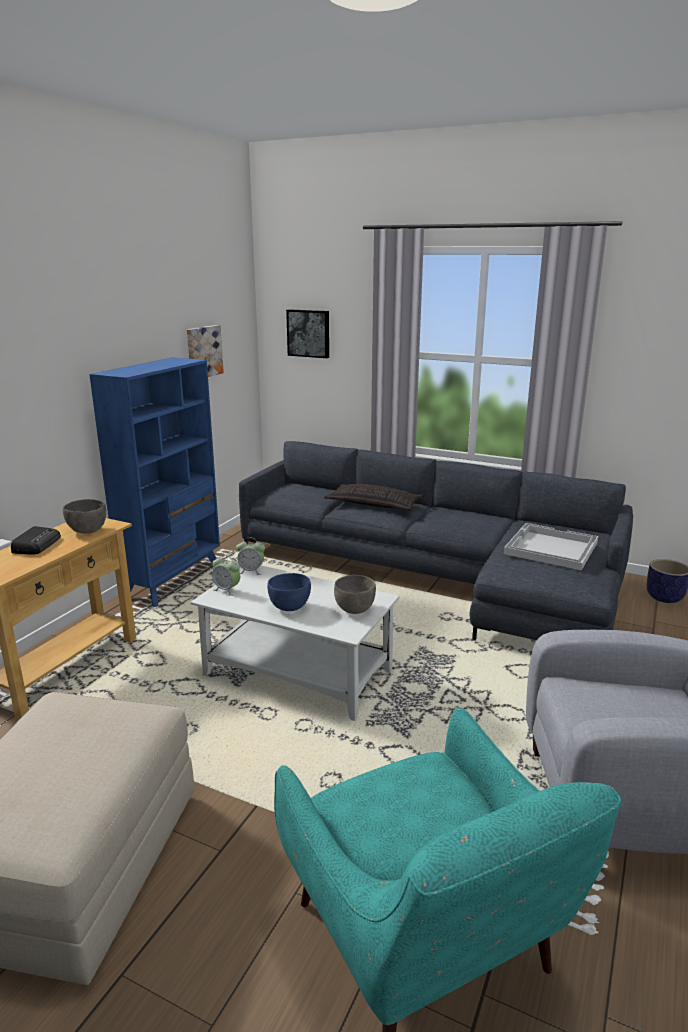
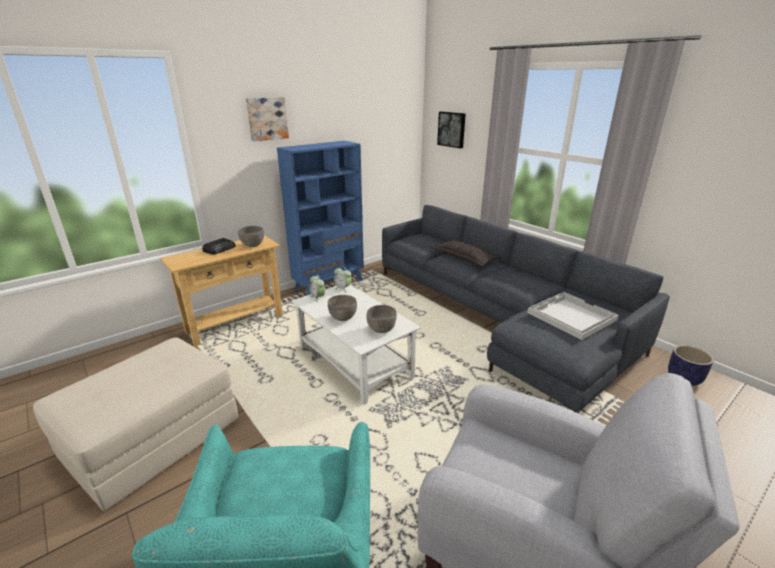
camera: 25 degrees right, 5 degrees up
(203, 351) = (372, 138): picture -> picture (267, 118)
(290, 607) = (343, 318): blue bowl -> grey bowl

